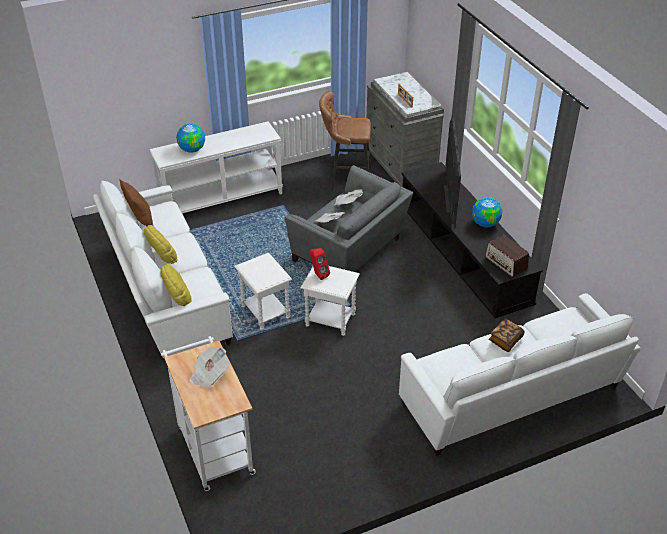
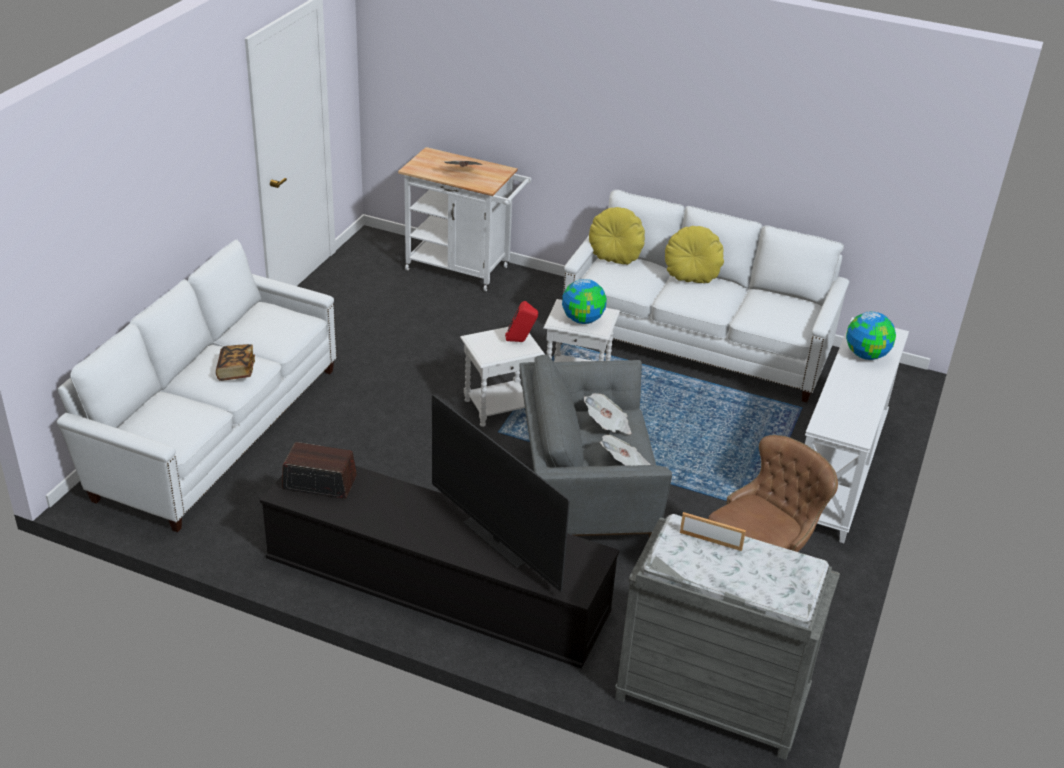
camera: 135 degrees right, 5 degrees down
(140, 220) = (785, 300): brown pillow -> none
(485, 223) = (402, 528): globe -> globe (583, 319)

